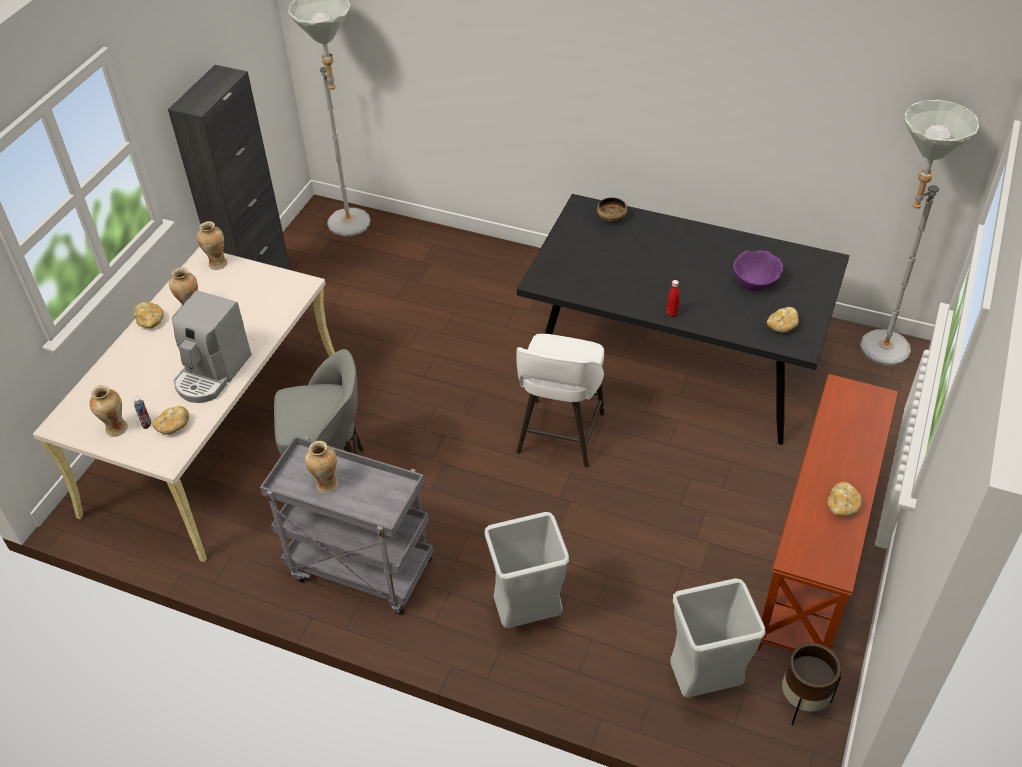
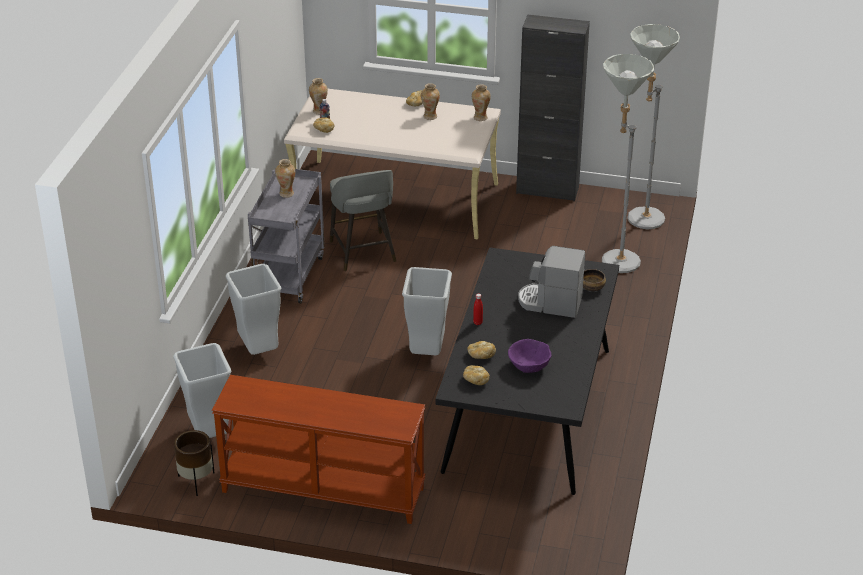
camera: 80 degrees right, 10 degrees down
(212, 373) = (372, 134): coffee machine -> coffee machine (550, 303)
(559, 435) = (427, 352): white stool -> grey trash can
(842, 506) = (286, 407): bread -> bread (481, 355)
(876, 352) = (571, 536): grey floor lamp -> grey floor lamp (615, 258)

